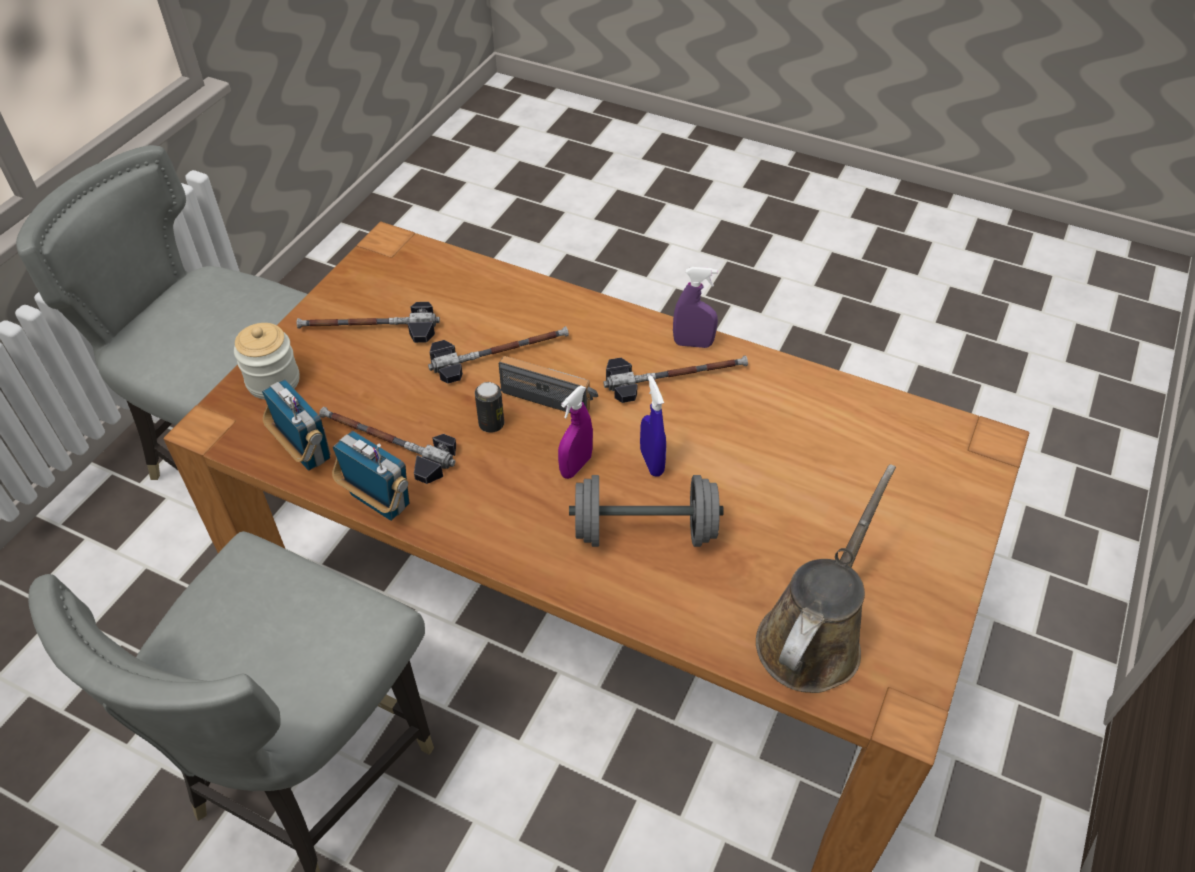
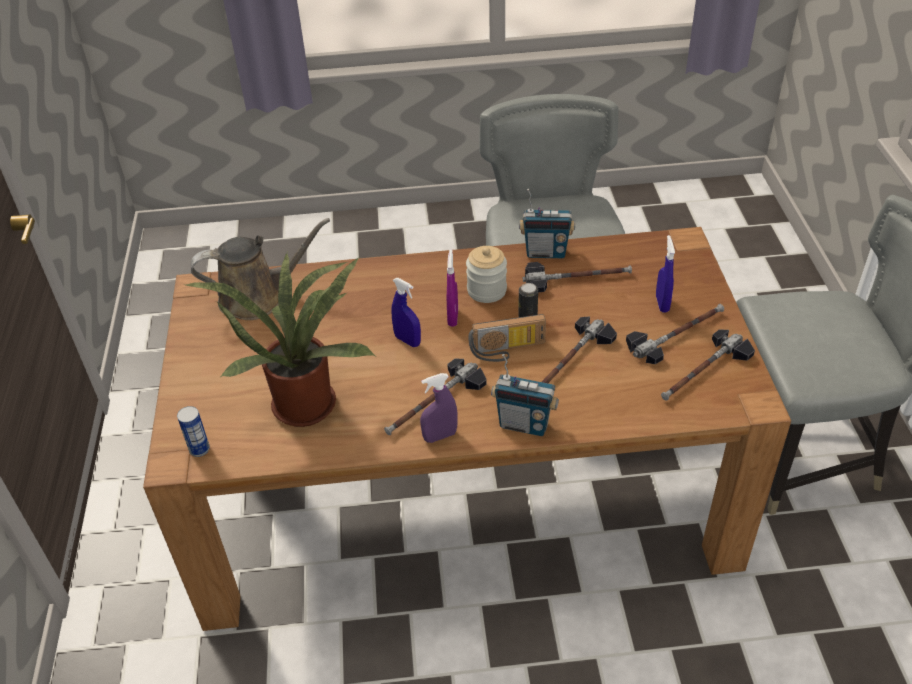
camera: 150 degrees right, 5 degrees down
(273, 381) = (688, 277): jar -> jar (486, 290)
(304, 451) = (617, 255): radio -> radio (524, 424)
(339, 366) = (662, 303): none -> blue spray bottle
(394, 286) = (703, 372): none -> hammer
(644, 531) = (383, 303): grey dumbbell -> none
(812, 445) = (306, 400): none -> potted plant
(813, 636) = (258, 298): brown watering can -> brown watering can turned 105 degrees counterclockwise
(957, 443) = (199, 449): none -> can

